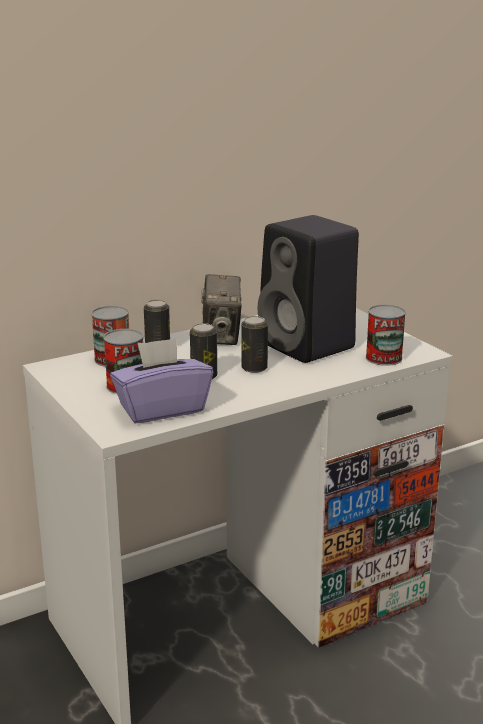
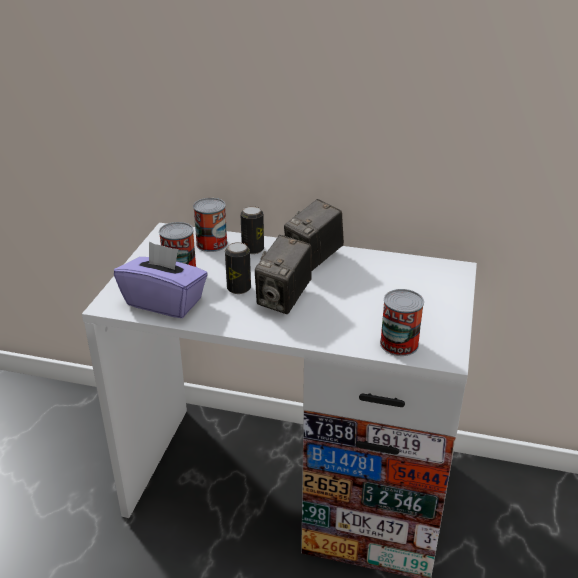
camera: 45 degrees right, 10 degrees up
(254, 368) = (284, 299): can -> camera
(309, 346) = (361, 300): black speaker -> none

